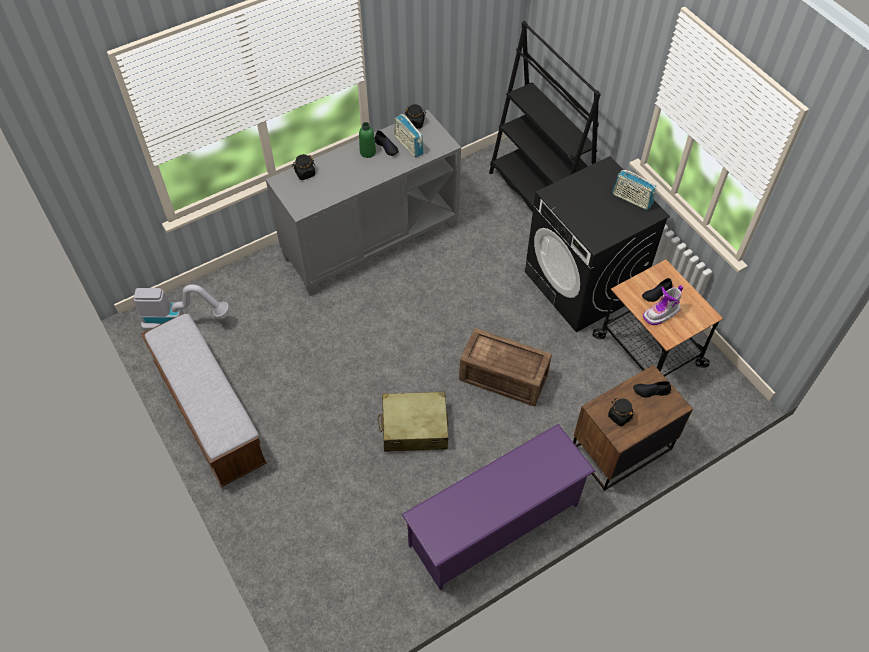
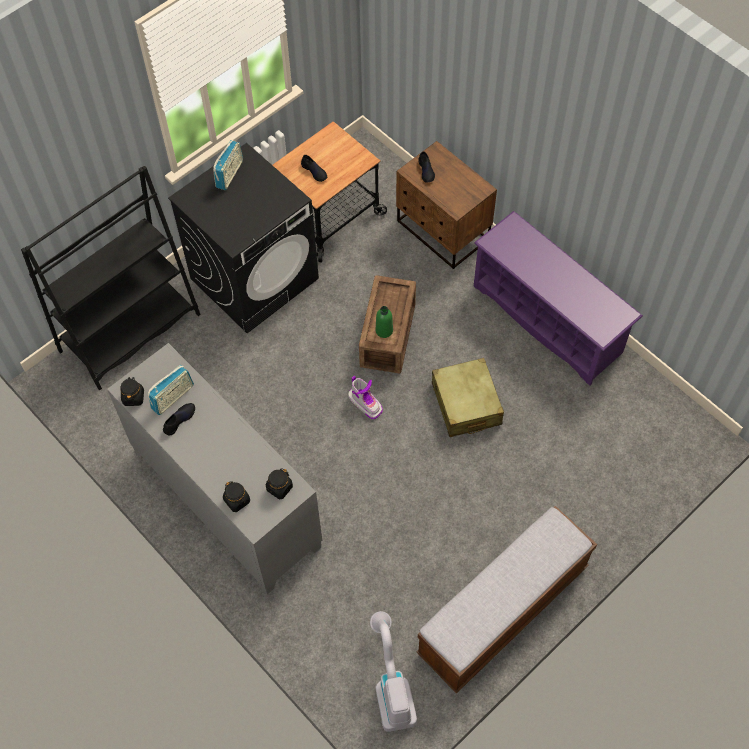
camera: 100 degrees left, 5 degrees up
(367, 152) = (190, 439): green bottle -> green bottle (384, 330)
(619, 416) = (459, 192): black jar -> black jar (279, 488)
(661, 314) = (338, 166): boot -> boot (365, 403)

